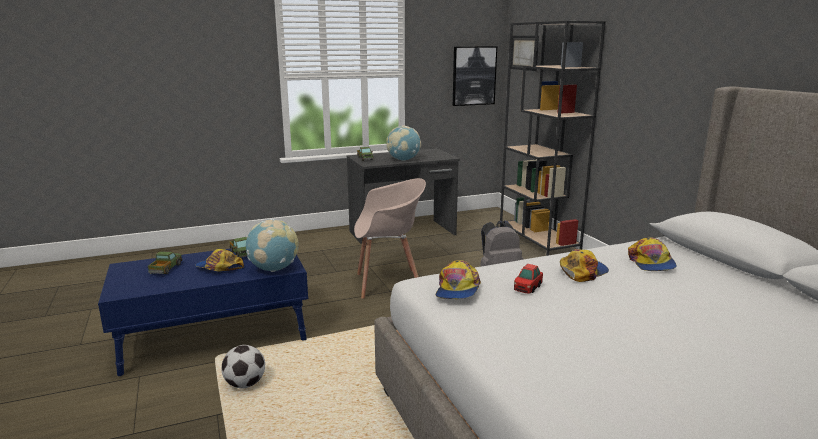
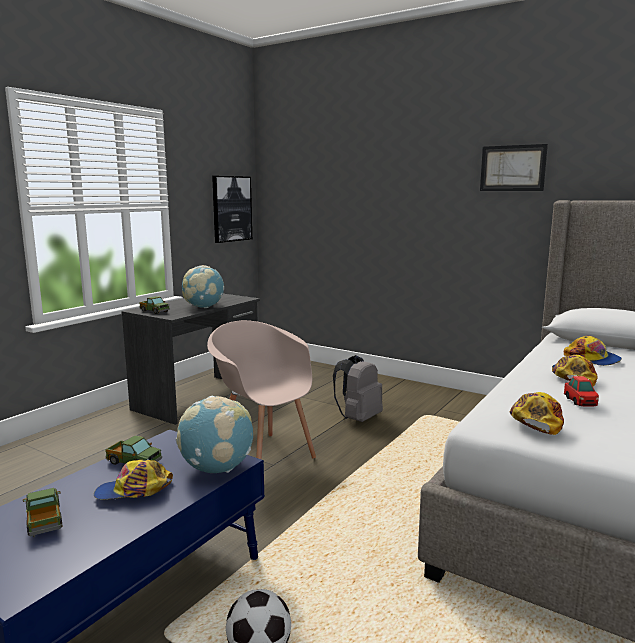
camera: 35 degrees left, 5 degrees down
(390, 284) = (263, 457): beige chair -> beige chair turned 90 degrees counterclockwise
(457, 289) = (536, 420): cap -> cap turned 135 degrees counterclockwise
(524, 52) = (285, 183): picture -> picture (512, 168)
(539, 240) = (342, 374): bookcase -> none

